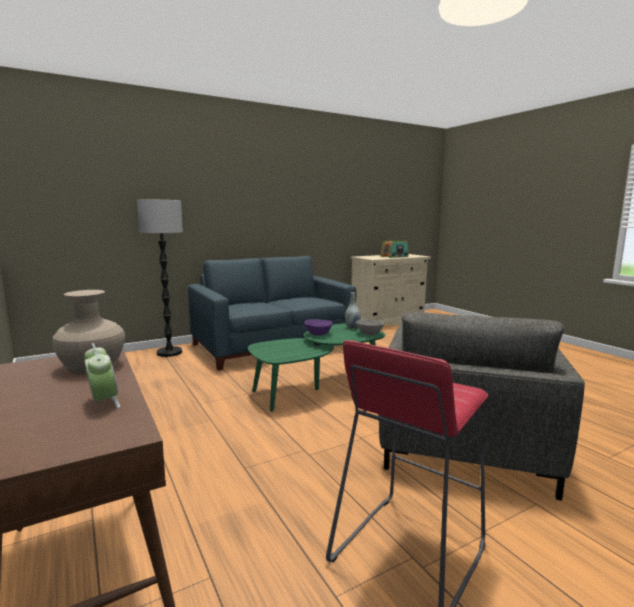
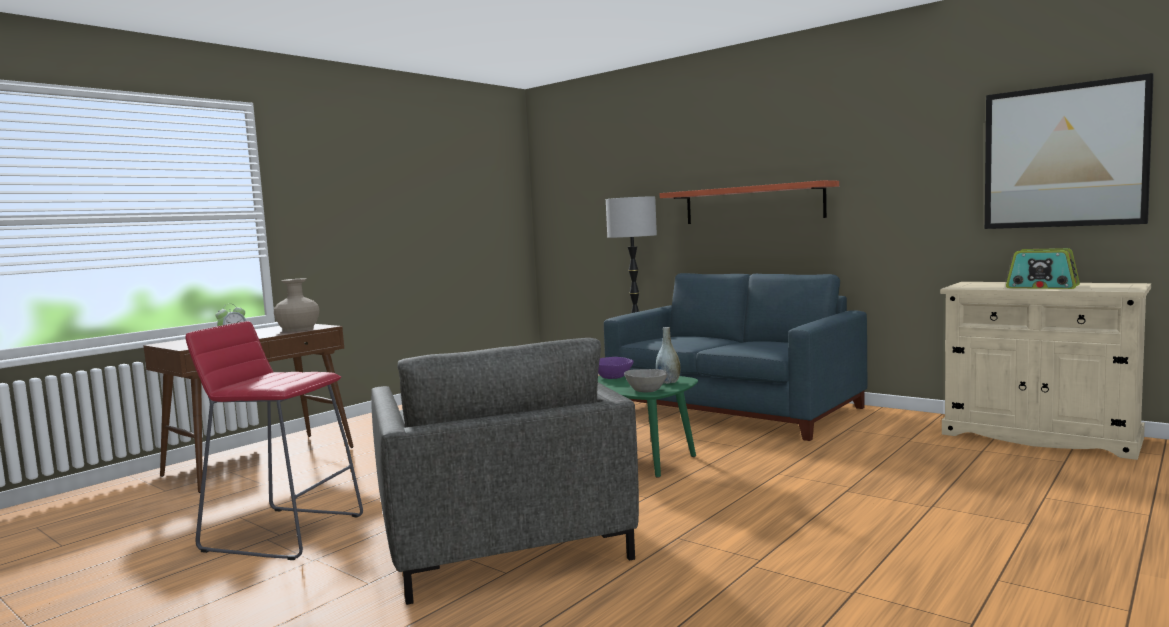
camera: 70 degrees right, 5 degrees down
(243, 212) = (752, 204): none -> shelf
(383, 200) = (1064, 156): none -> picture
(464, 444) = (501, 539): grey armchair -> grey armchair turned 105 degrees counterclockwise

